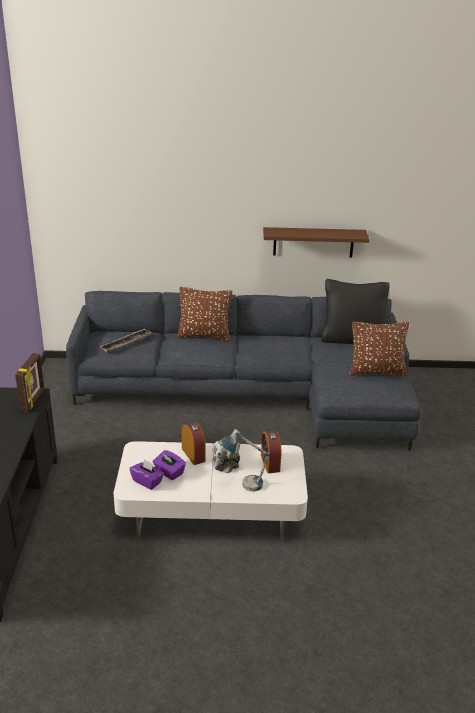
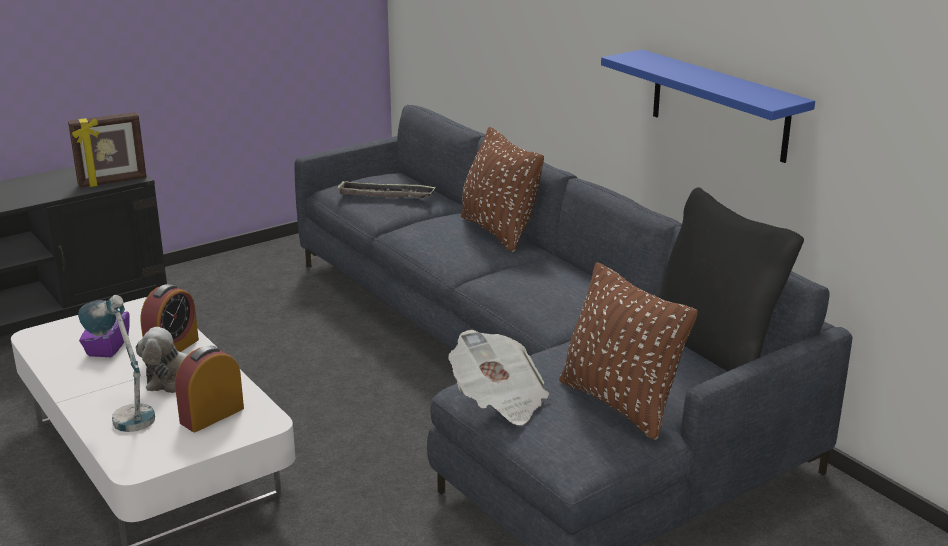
camera: 55 degrees right, 5 degrees down
(147, 481) = (70, 340): purple tissue box -> none
(313, 242) = (719, 105): brown shelf -> blue shelf
(351, 392) = (499, 400): none -> newspaper

